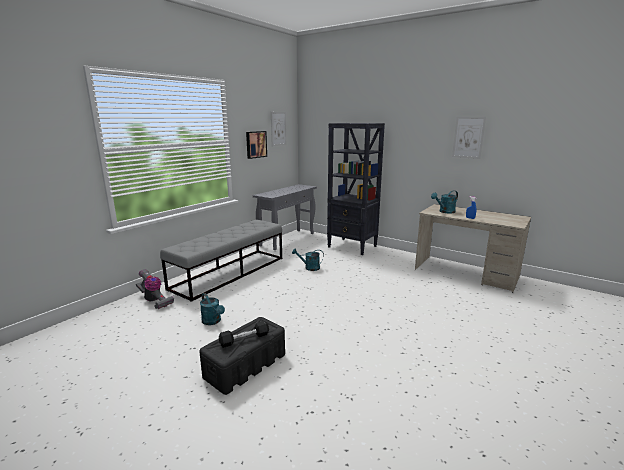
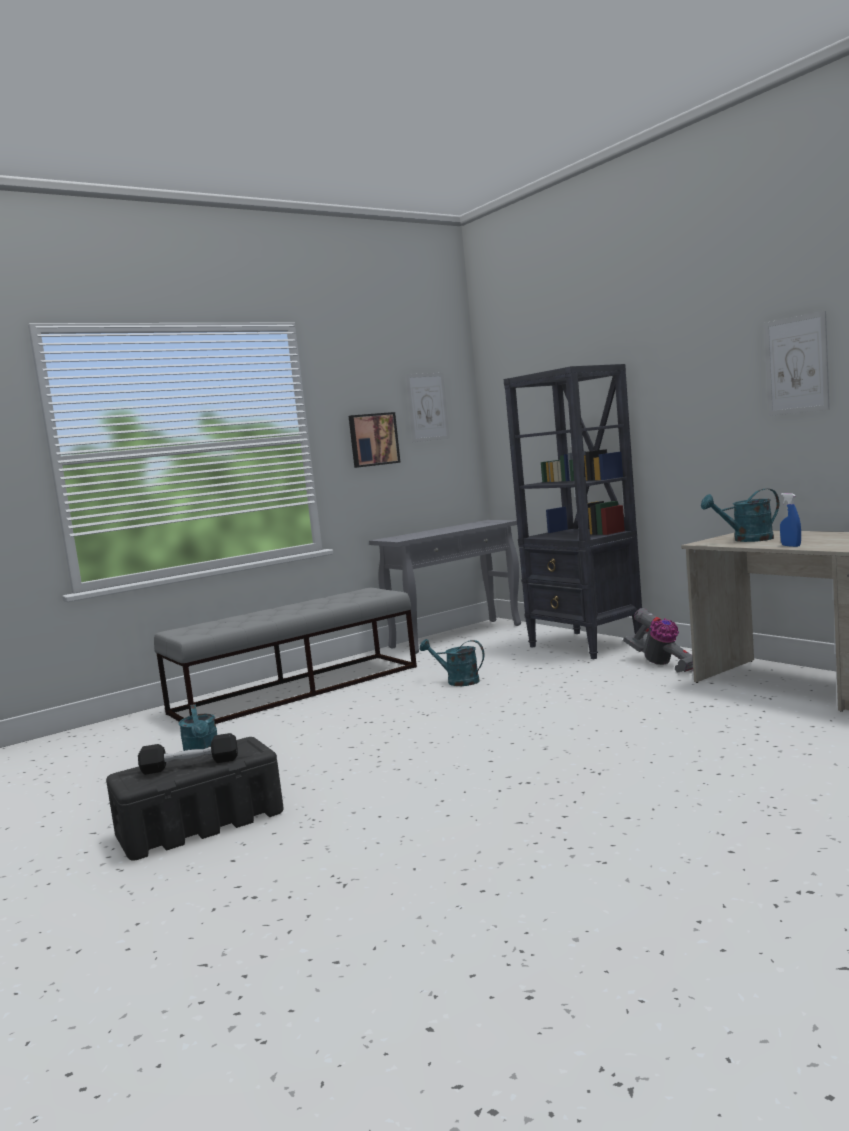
camera: 20 degrees right, 10 degrees down
(154, 300) = (135, 728): vacuum cleaner -> vacuum cleaner (664, 664)

